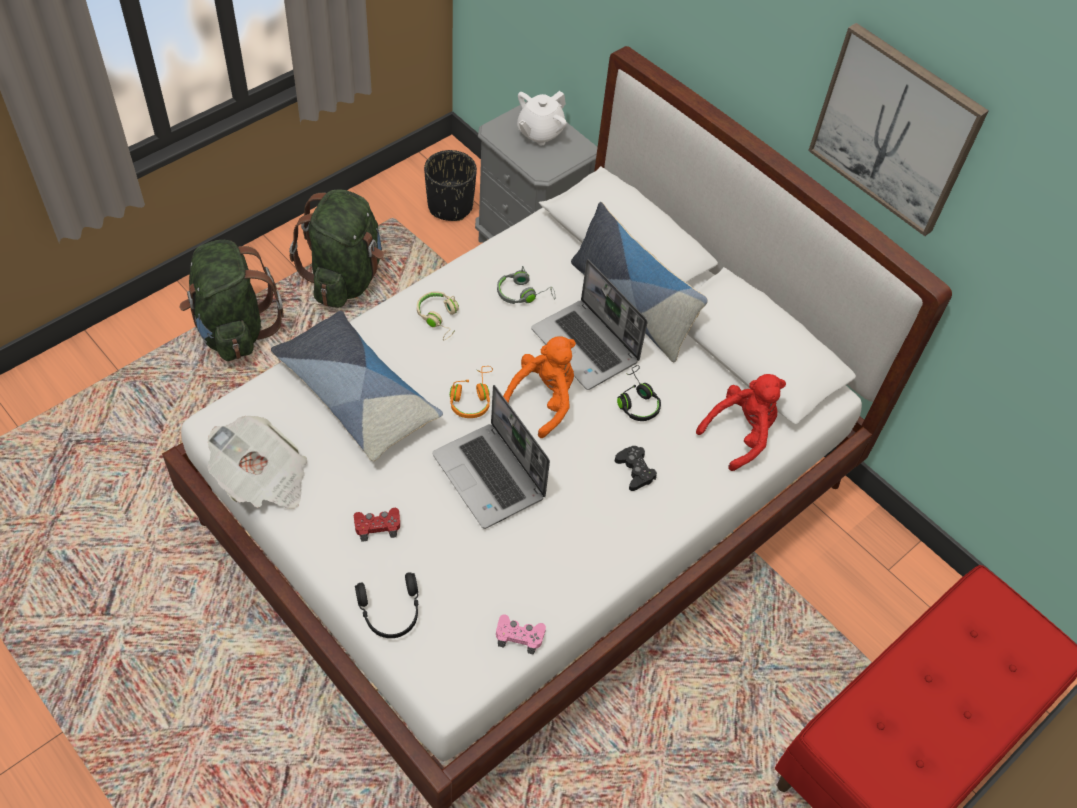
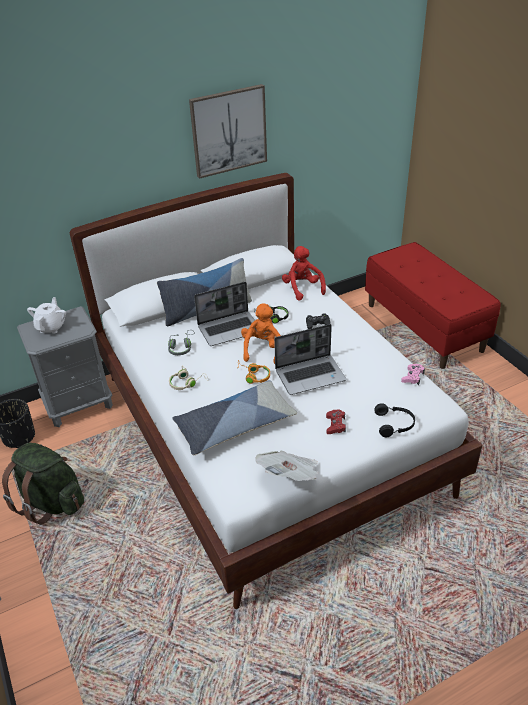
camera: 70 degrees left, 15 degrees down
(233, 329) = (66, 577): green backpack -> none
(539, 132) = (51, 327): white teapot -> white teapot turned 135 degrees counterclockwise
(543, 400) = (262, 349): orange plush toy -> orange plush toy turned 45 degrees clockwise

